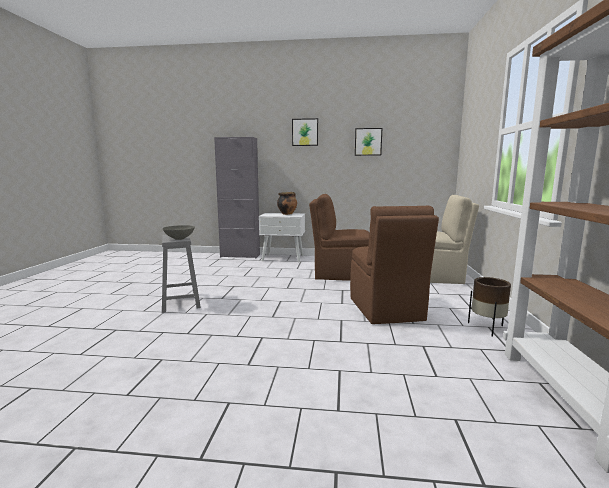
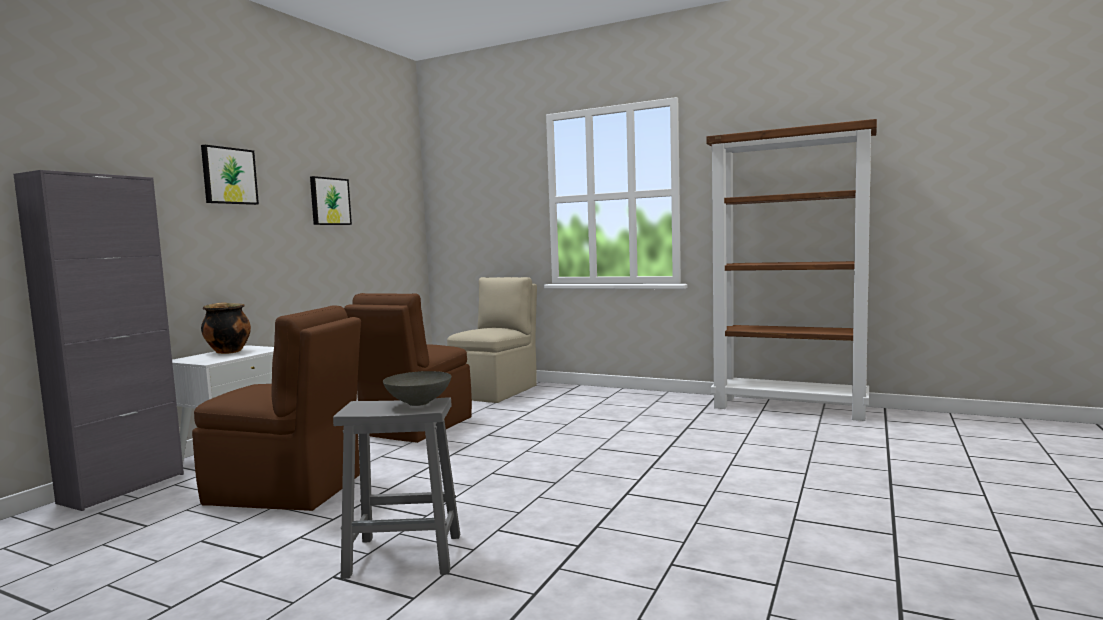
camera: 70 degrees left, 5 degrees down
(386, 310) = (584, 425): brown chair -> brown chair (287, 490)
(487, 328) = (659, 402): brown planter -> none

